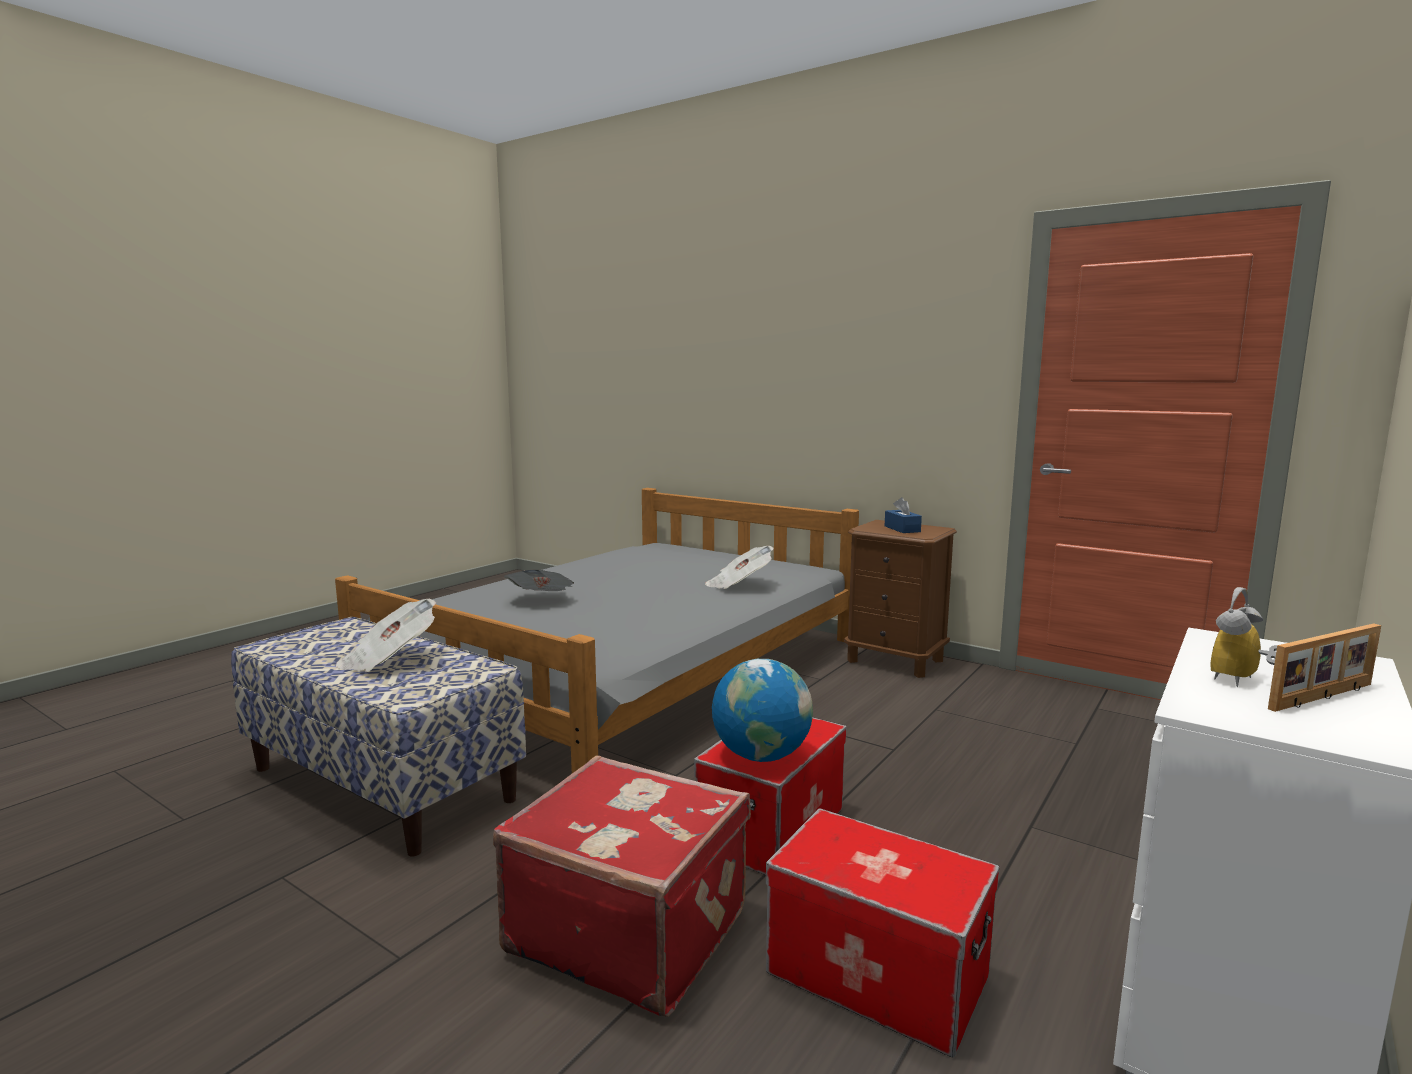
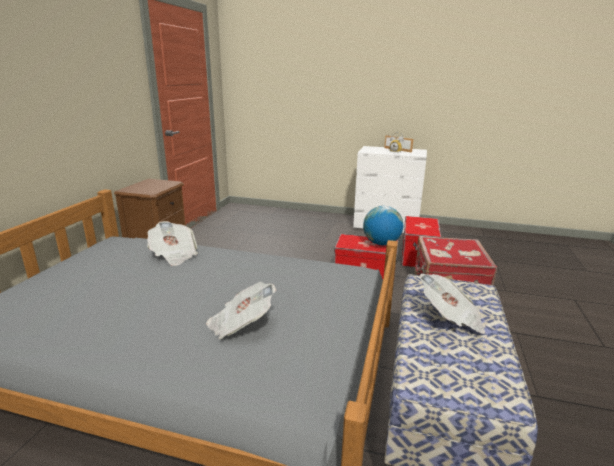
camera: 110 degrees left, 10 degrees up
(902, 529) = (153, 185): blue tissue box -> none

